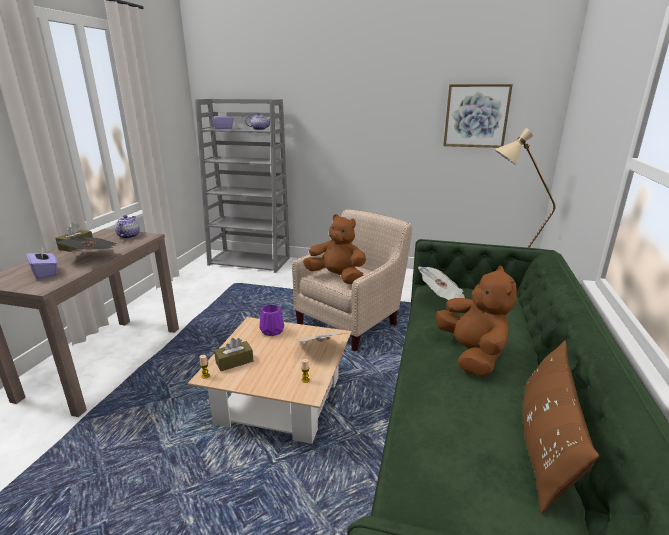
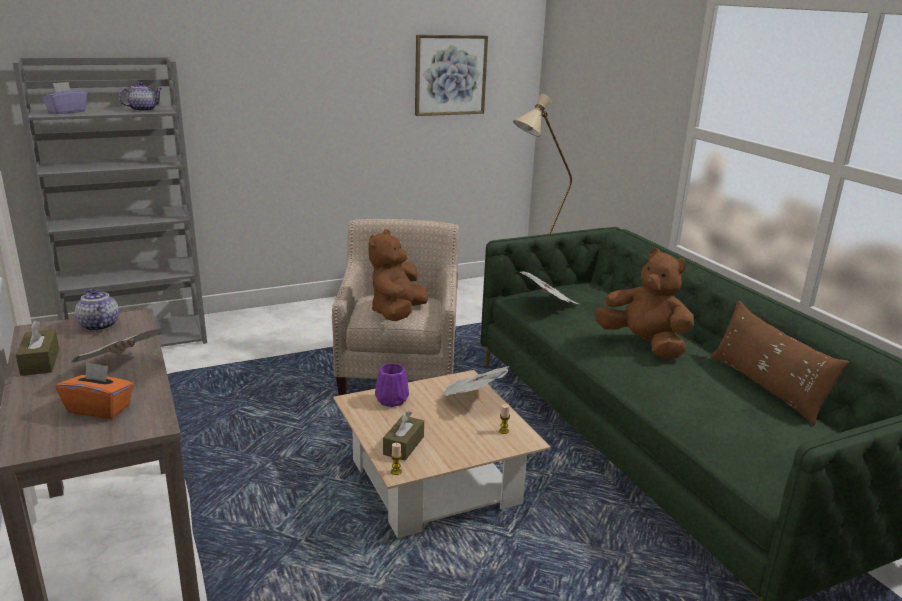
camera: 40 degrees left, 0 degrees up
(46, 273) = (99, 408): purple tissue box -> orange tissue box
(337, 277) = (397, 314): brown plush toy -> brown plush toy turned 60 degrees counterclockwise

